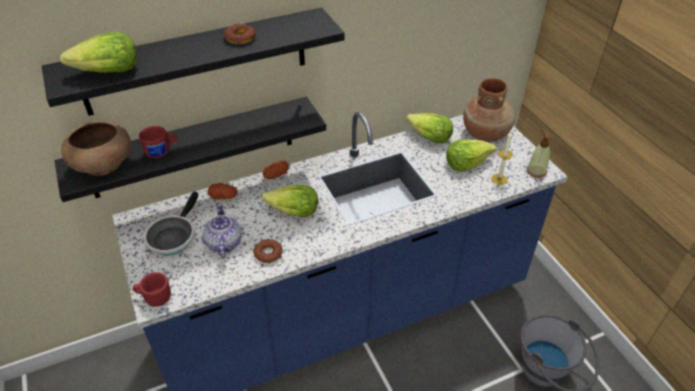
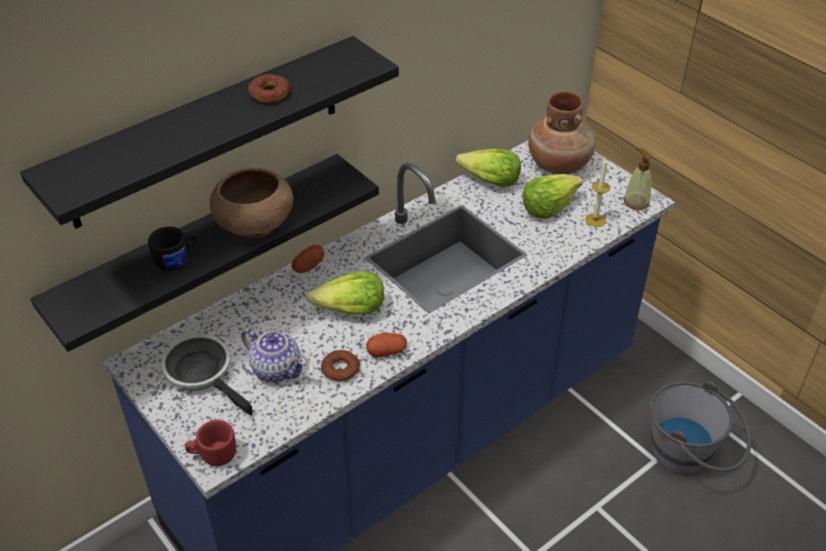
camera: 15 degrees left, 0 degrees up
(102, 164) = (103, 291): brown bowl -> brown bowl (254, 223)
(108, 72) = (120, 166): lettuce -> none
(162, 151) = (177, 260): red mug -> black mug
(173, 236) = (203, 373): frying pan -> frying pan turned 135 degrees clockwise
(223, 196) = (249, 307): potato -> potato (386, 351)
(224, 244) = (276, 368): teapot -> teapot turned 150 degrees clockwise

